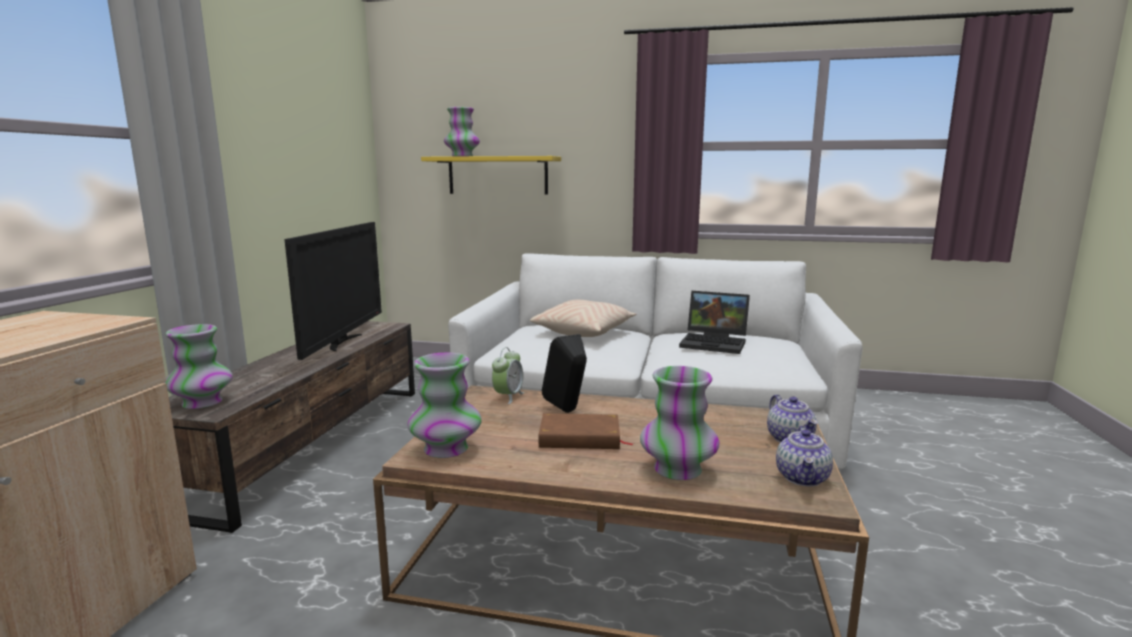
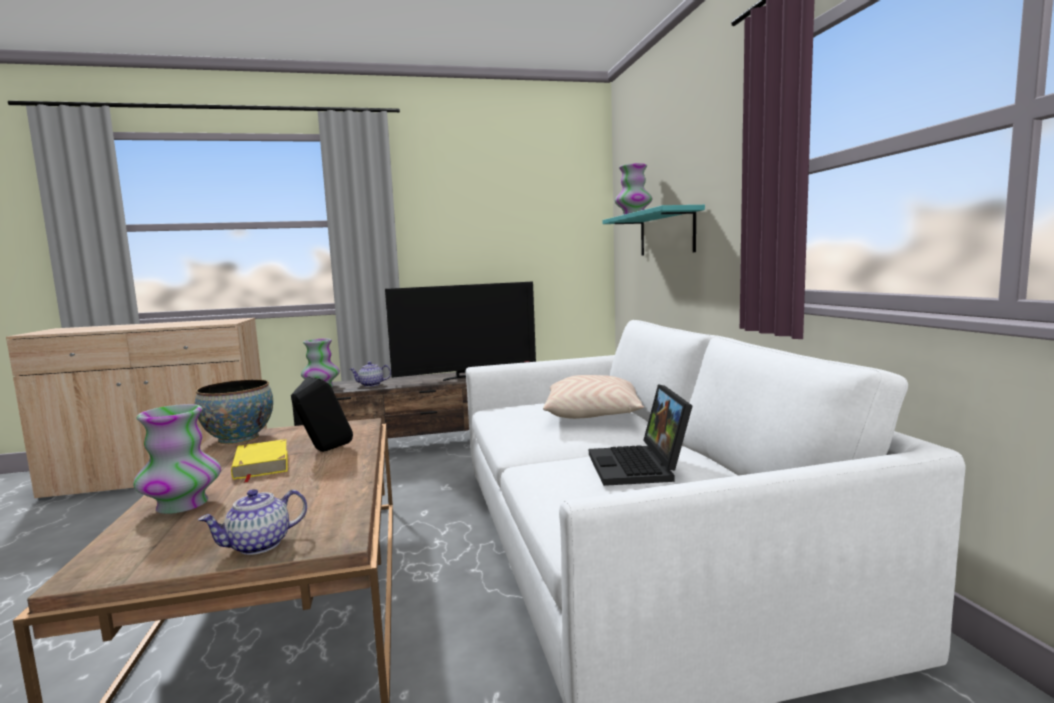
camera: 65 degrees right, 5 degrees down
(446, 449) = (239, 438): vase -> bowl
(497, 175) = (666, 233): yellow shelf -> turquoise shelf
(508, 396) = (356, 430): alarm clock -> none
(580, 438) = (261, 464): brown book -> yellow book
(803, 478) = (142, 560): teapot -> teapot (371, 385)

